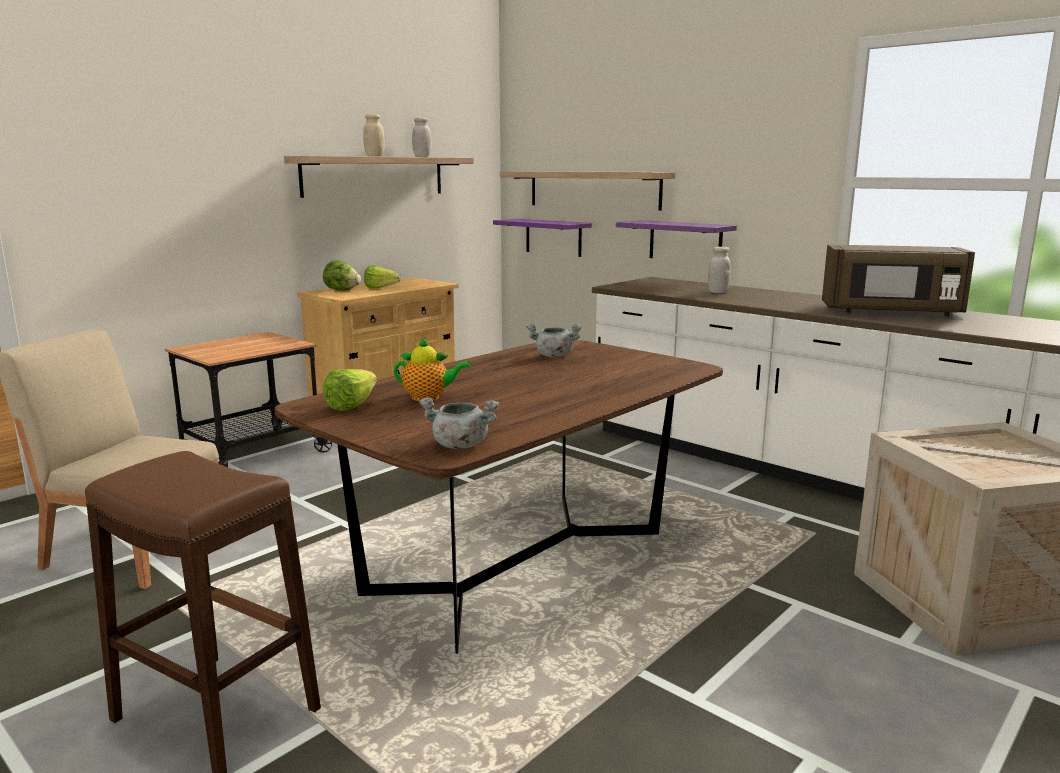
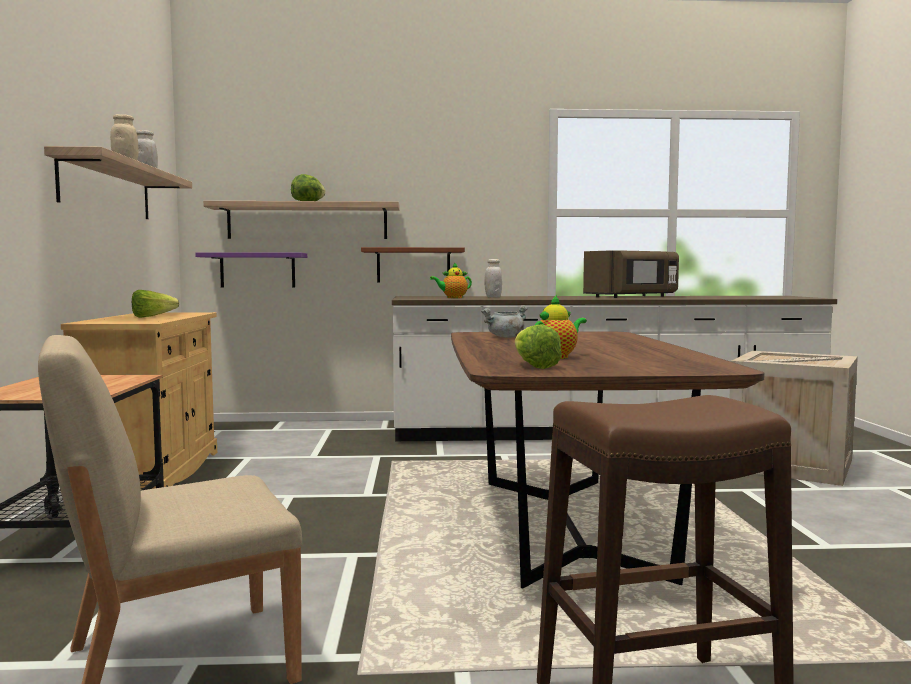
camera: 45 degrees left, 10 degrees down
(342, 290) = (114, 320): lettuce -> lettuce (308, 202)
(459, 445) = (709, 366): grey cooking pot -> none
(669, 289) = (452, 297): none -> teapot
(685, 241) = (413, 265): purple shelf -> brown shelf

